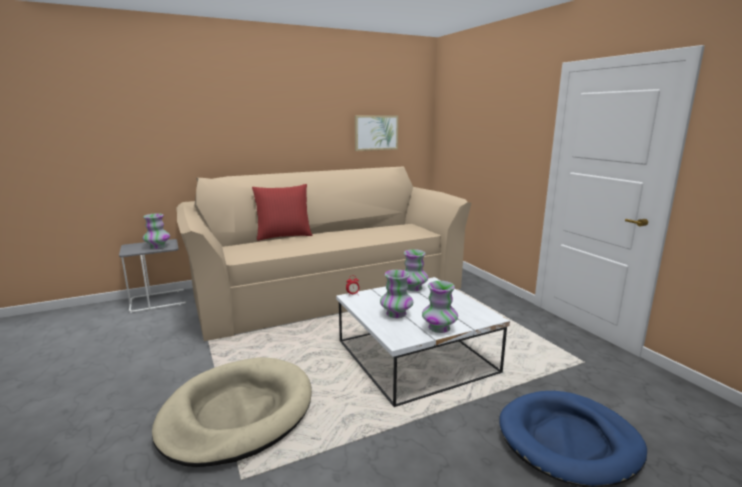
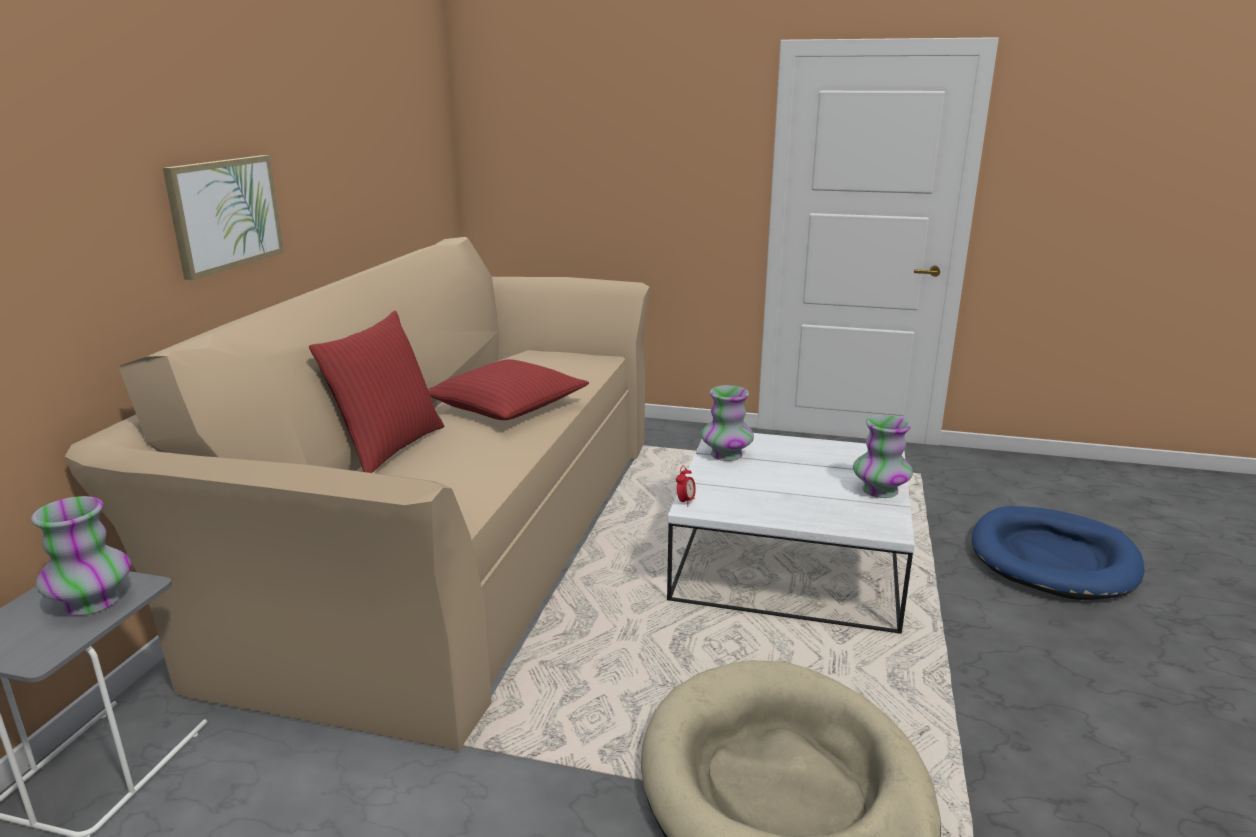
camera: 50 degrees left, 5 degrees up
(344, 236) = (506, 406): none -> red pillow
(376, 132) = (390, 169): picture -> picture (225, 214)
(396, 314) = (801, 499): vase -> none

